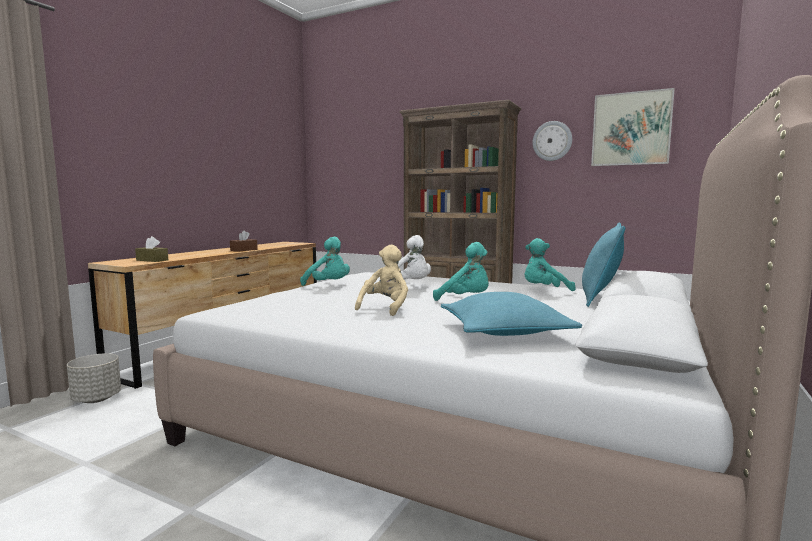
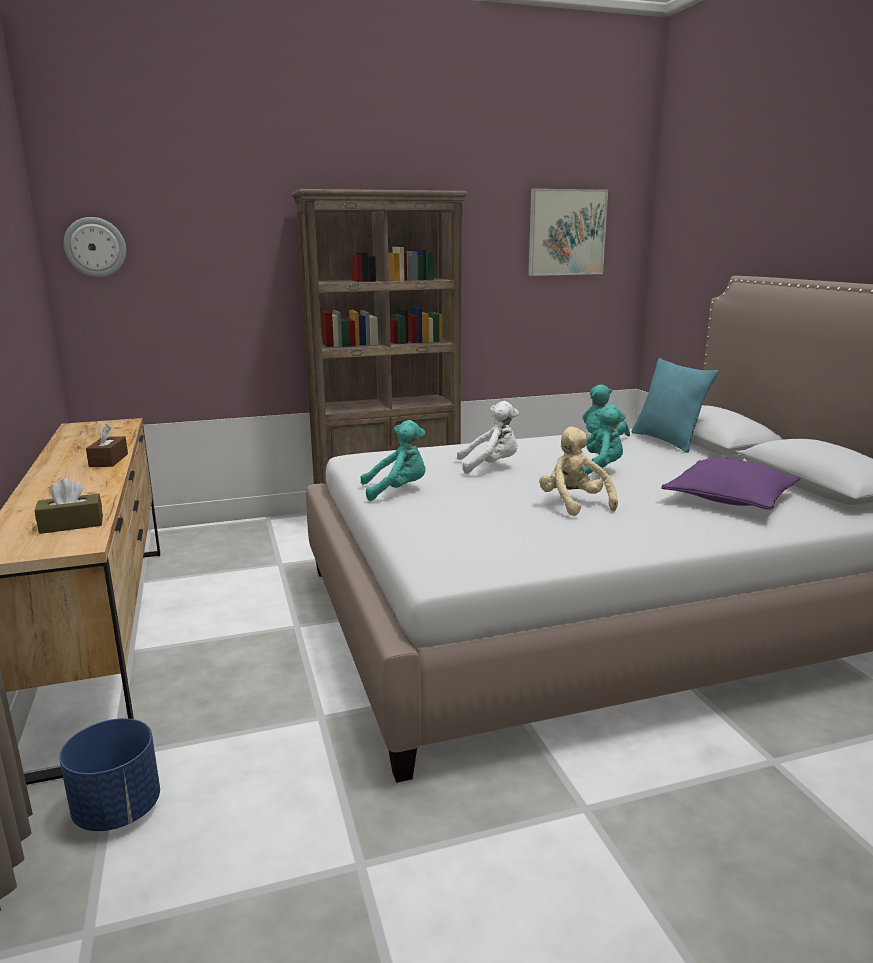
camera: 45 degrees left, 10 degrees up
(97, 399) = (118, 810): grey planter -> blue planter
(504, 331) = (729, 498): turquoise pillow -> purple pillow
(552, 141) = (484, 242): wall clock -> wall clock (95, 247)

